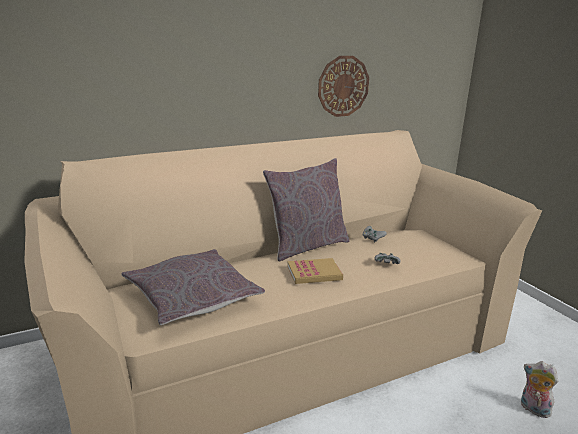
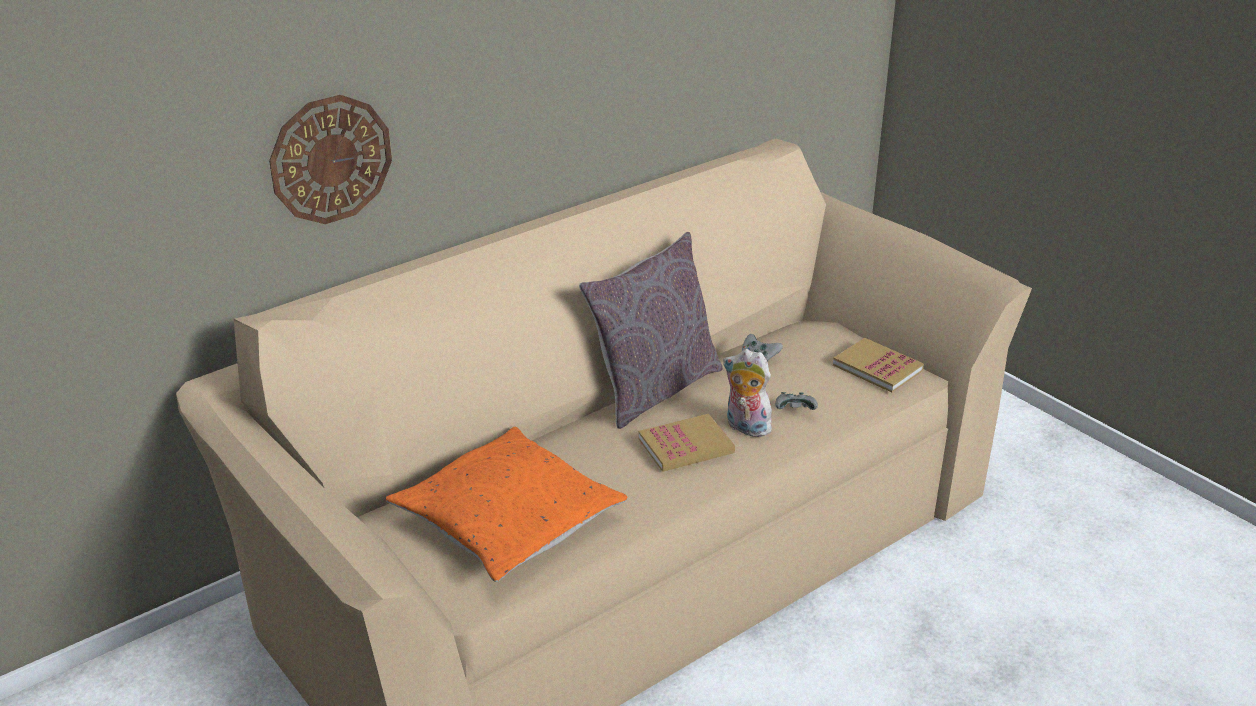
camera: 10 degrees left, 10 degrees up
(192, 297) = (507, 519): grey pillow -> orange pillow
(343, 86) = (675, 74): wall clock -> wall clock (331, 159)
(442, 251) = (877, 368): none -> book
(533, 409) = (1032, 602): plush toy -> plush toy (745, 428)

